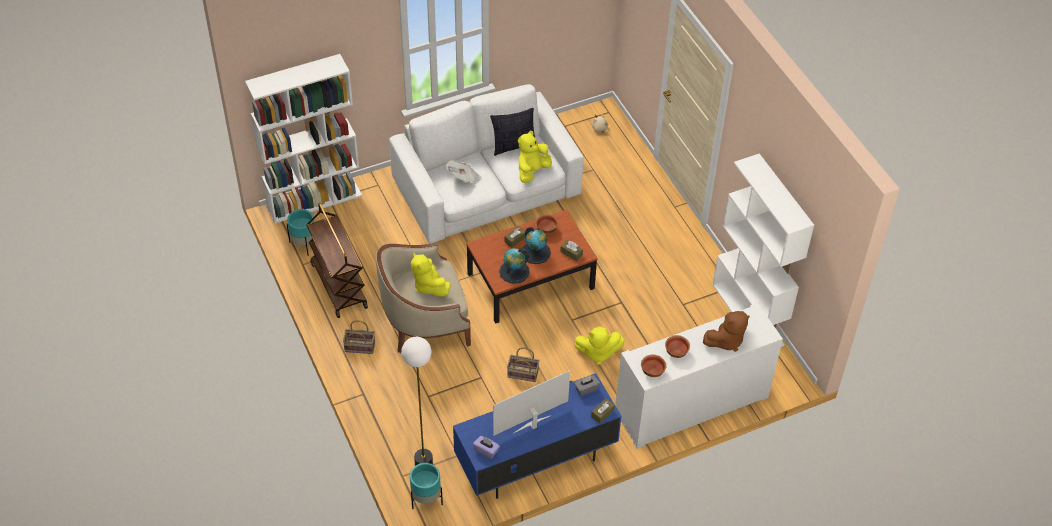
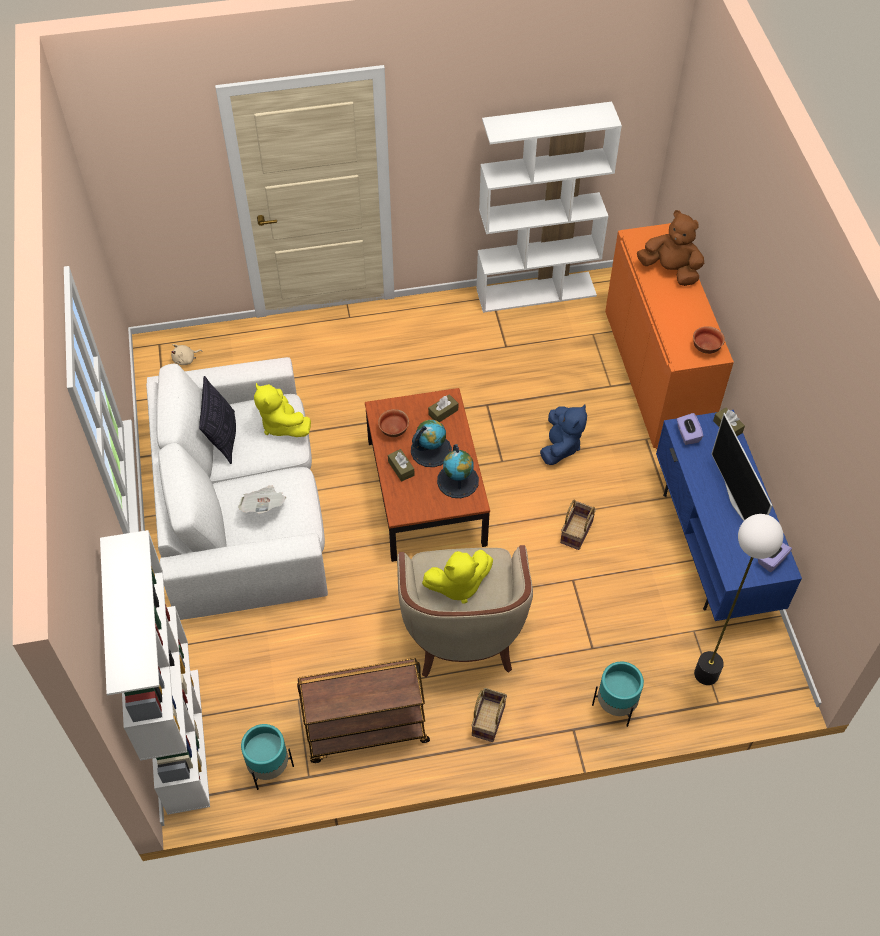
camera: 75 degrees left, 5 degrees up
(426, 499) = (757, 680): turquoise planter -> turquoise planter (615, 706)
(586, 389) = (687, 435): grey tissue box -> purple tissue box
(597, 353) = (560, 446): yellow plush toy -> blue plush toy
(676, 352) = (680, 318): bowl -> none
(691, 405) = (655, 374): white cabinet -> orange cabinet
(726, 340) = (670, 270): brown plush toy -> brown plush toy turned 45 degrees counterclockwise

